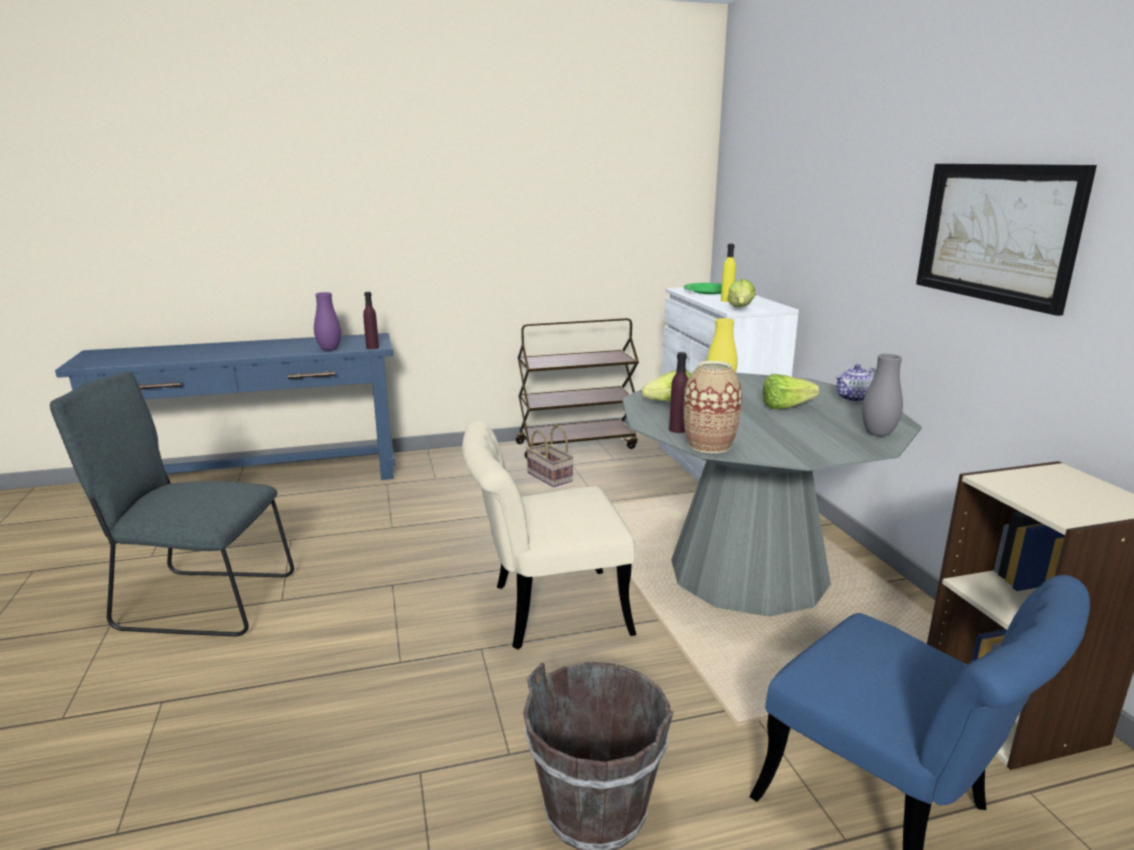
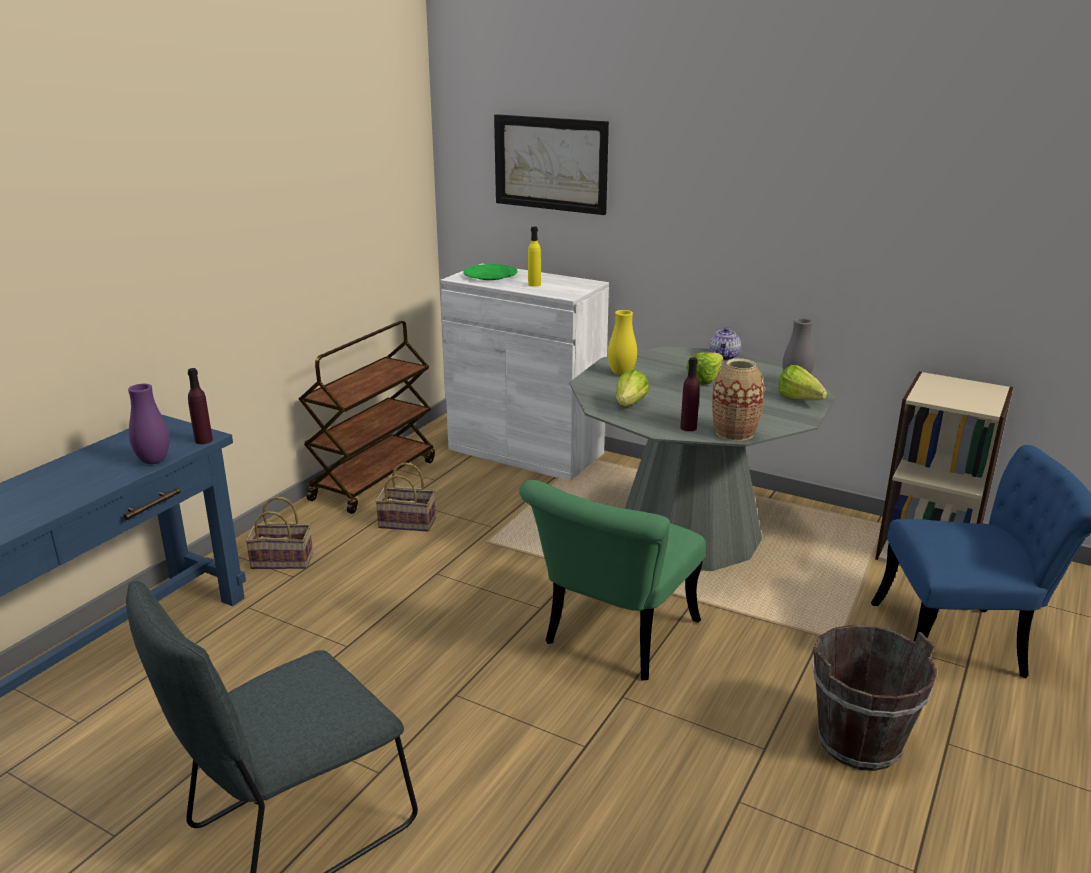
camera: 45 degrees left, 5 degrees up
(446, 468) = (284, 560): none -> basket
(544, 611) = (613, 640): beige chair -> green chair
(739, 309) = (570, 293): lettuce -> lettuce (802, 401)
(996, 233) = (838, 210): picture -> picture (551, 163)

